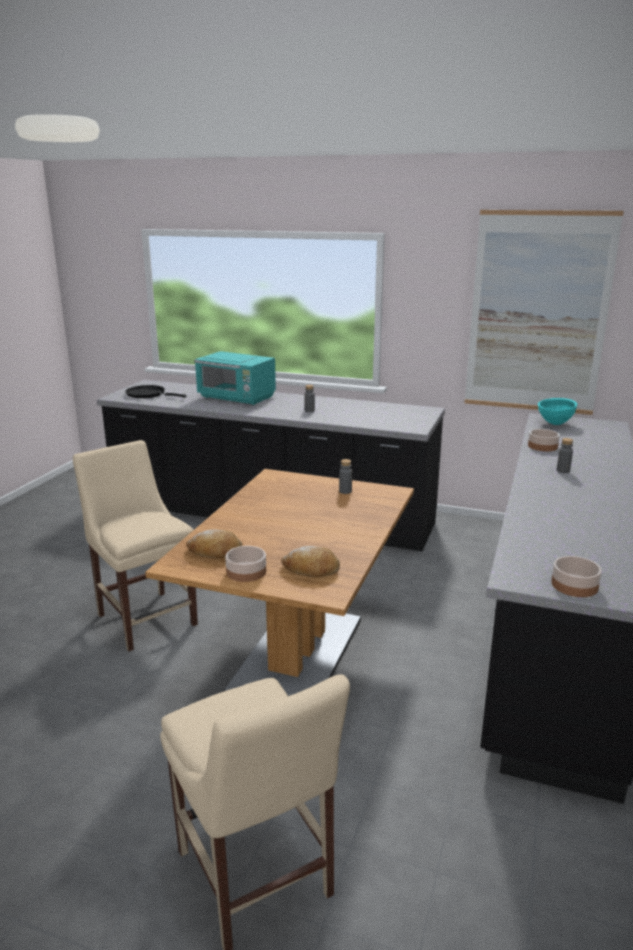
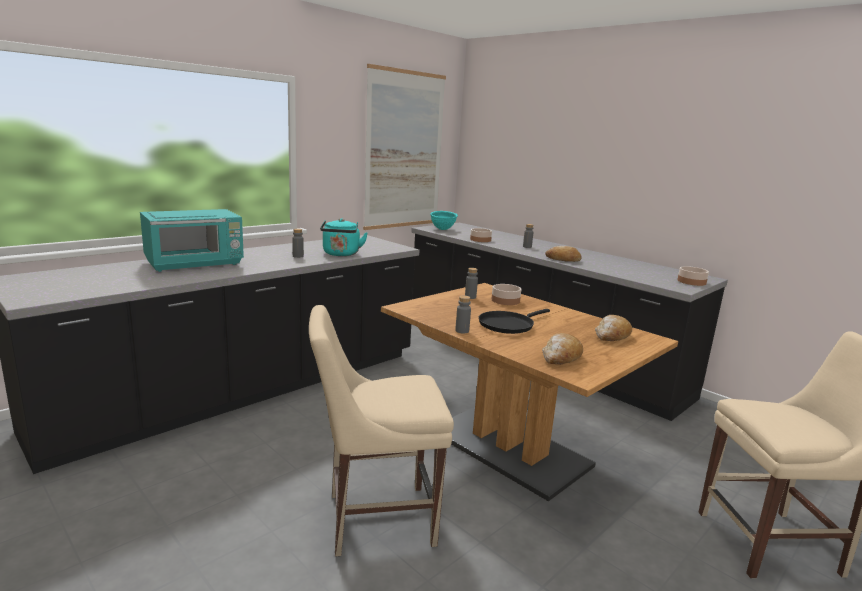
camera: 65 degrees left, 5 degrees down
(148, 394) = (71, 286): black frying pan -> black frying pan (508, 325)
(237, 505) = (462, 331): none -> grey bottle
(246, 572) = (607, 354): bowl -> bowl (506, 300)
(343, 418) = (341, 254): none -> turquoise kettle
(533, 496) = (563, 259): none -> bread

